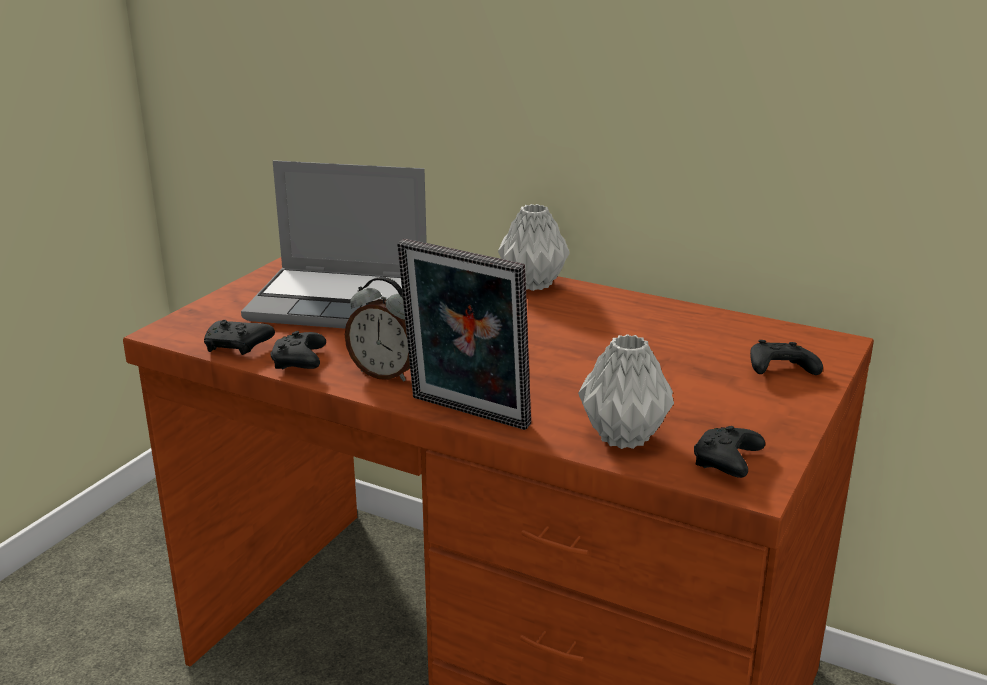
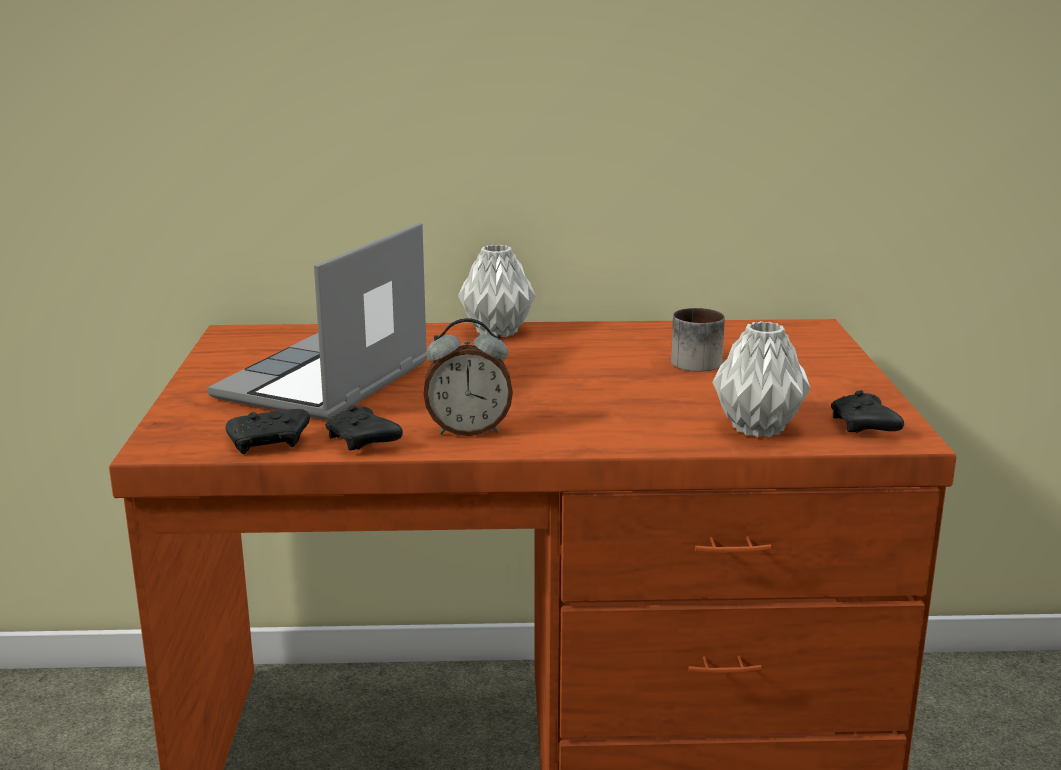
camera: 30 degrees left, 5 degrees down
(342, 302) = (325, 382): laptop -> laptop turned 135 degrees clockwise
(466, 415) = (598, 445): picture frame -> none
(661, 352) = (691, 361): none -> mug
(779, 371) = (803, 355): black game controller -> none

